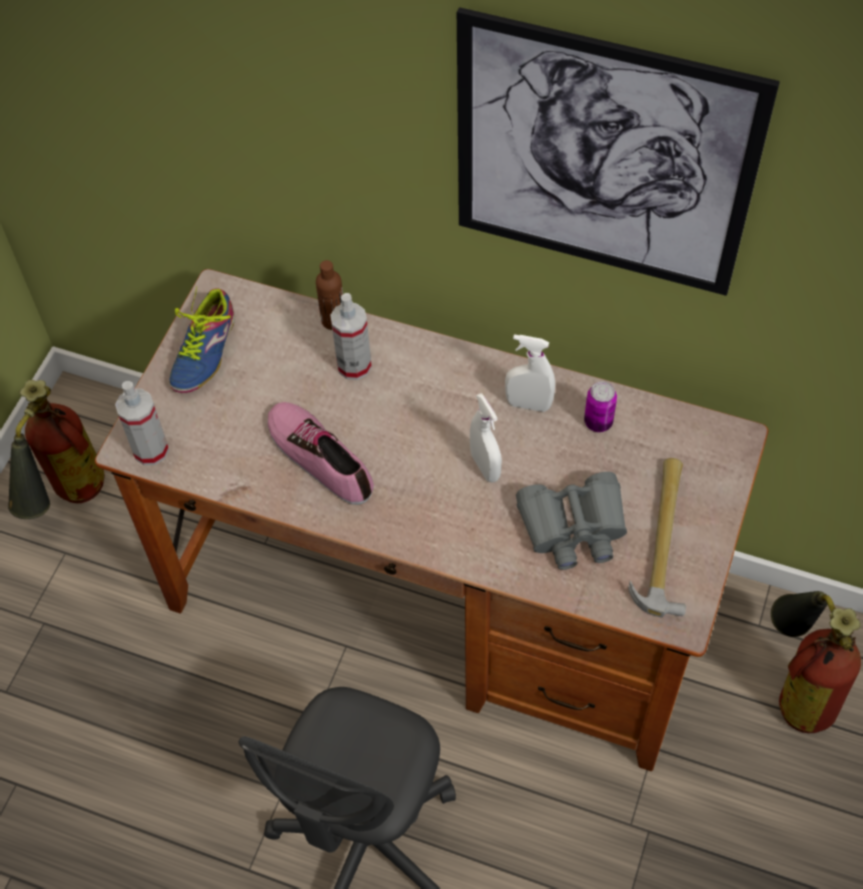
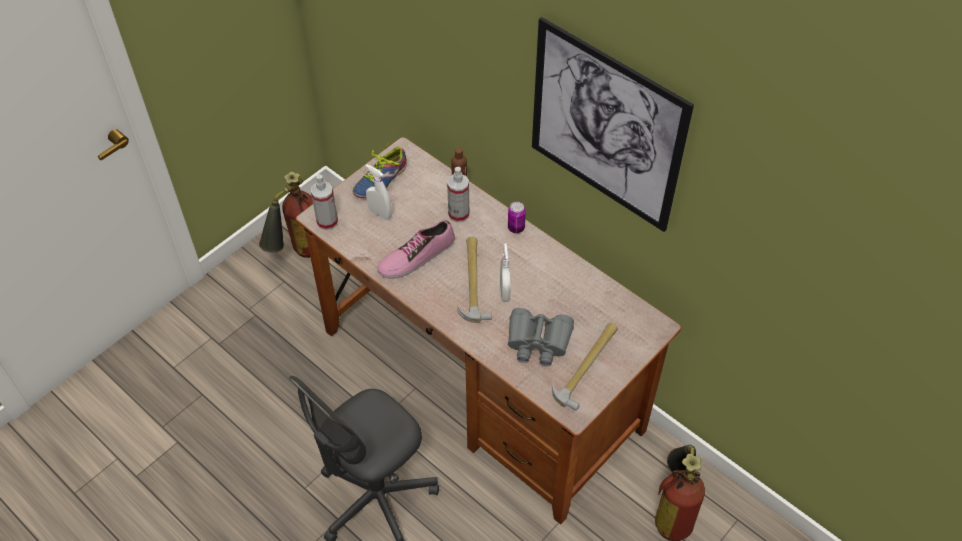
camera: 20 degrees right, 5 degrees down
(321, 457) = (416, 256): shoe -> shoe turned 105 degrees counterclockwise
(429, 466) = (473, 281): none -> hammer
(528, 404) = (546, 267): white spray bottle -> white spray bottle (380, 213)
(598, 422) = (581, 290): can -> can (516, 228)

